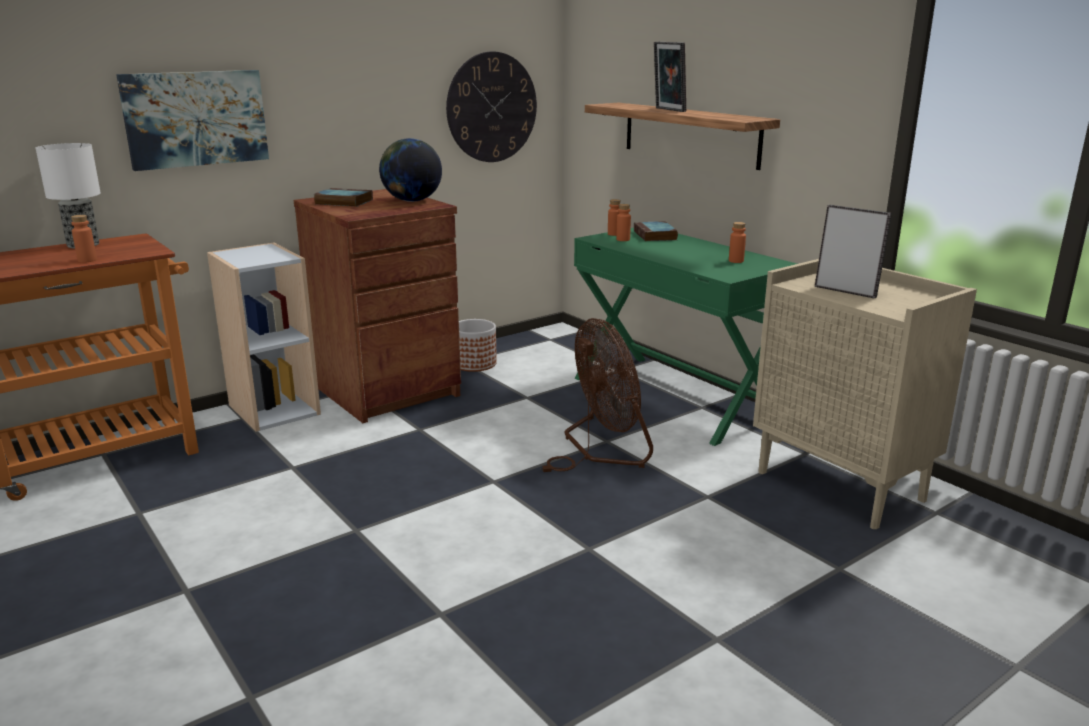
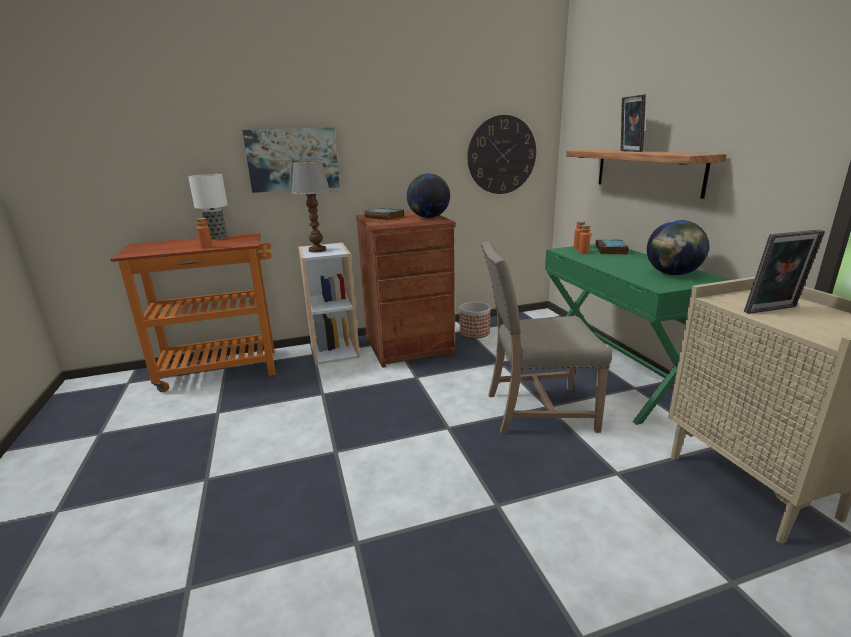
camera: 20 degrees right, 0 degrees up
(247, 256) = (318, 250): none -> table lamp
(595, 447) = (536, 410): brown fan -> beige chair
(736, 261) = (672, 274): orange bottle -> globe
(846, 291) = (773, 310): picture frame -> picture frame turned 105 degrees clockwise

